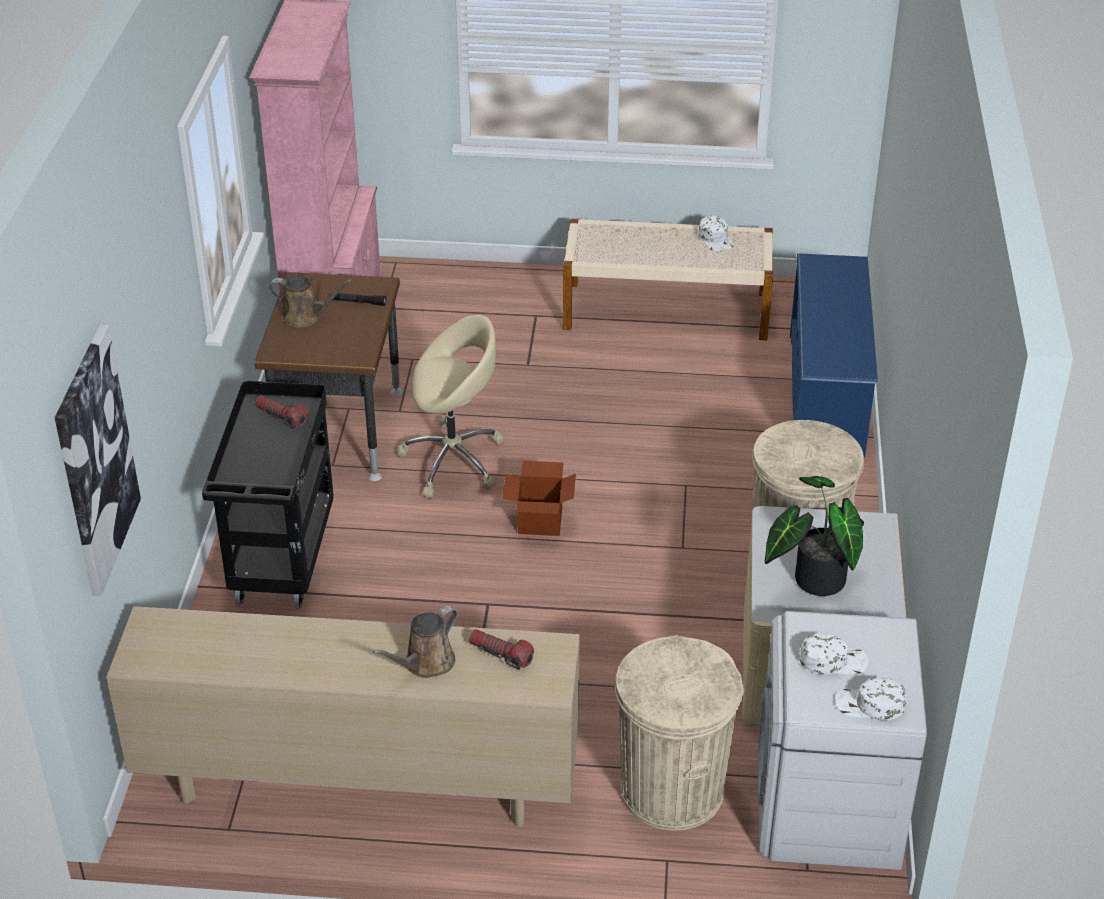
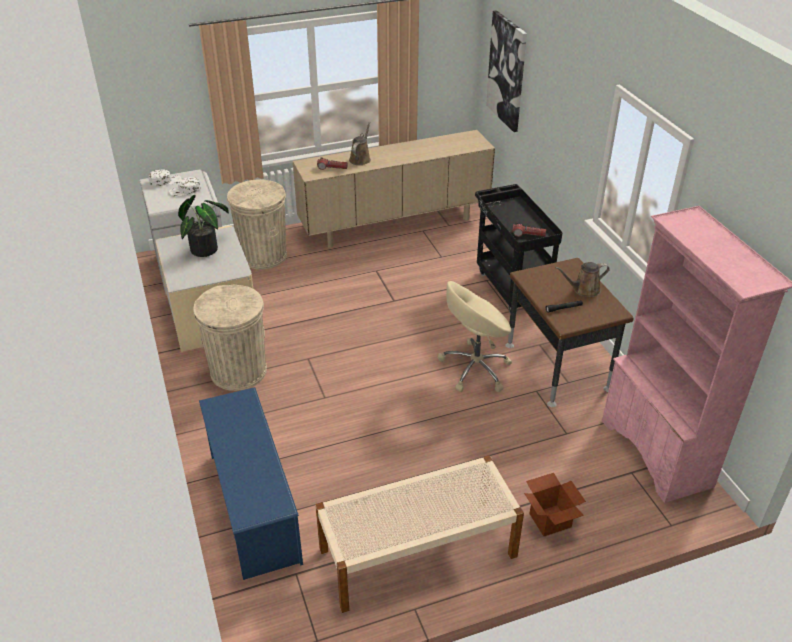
camera: 155 degrees right, 0 degrees up
(540, 521) = (397, 348): cardboard box -> cardboard box (550, 520)
(716, 239) = (383, 531): white cap -> none

